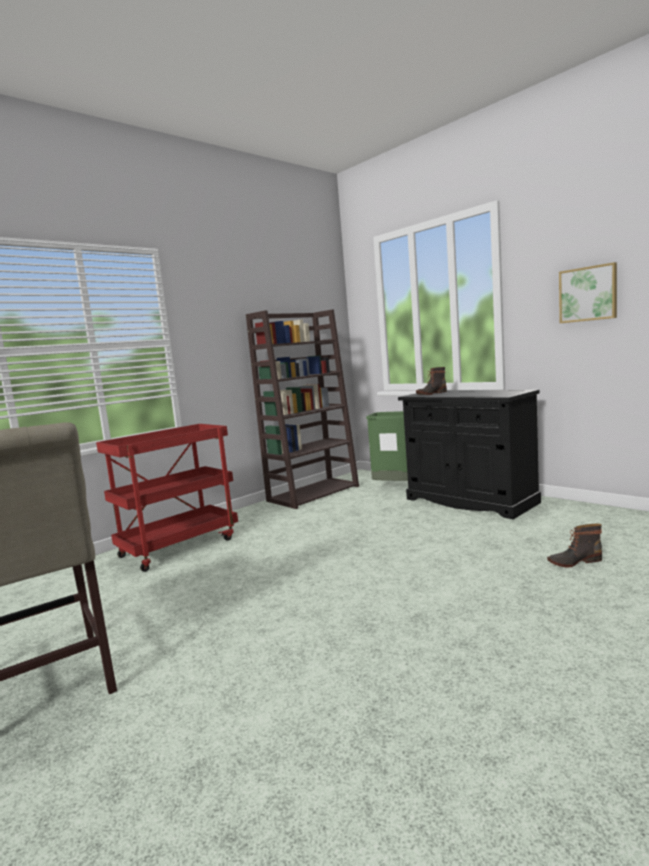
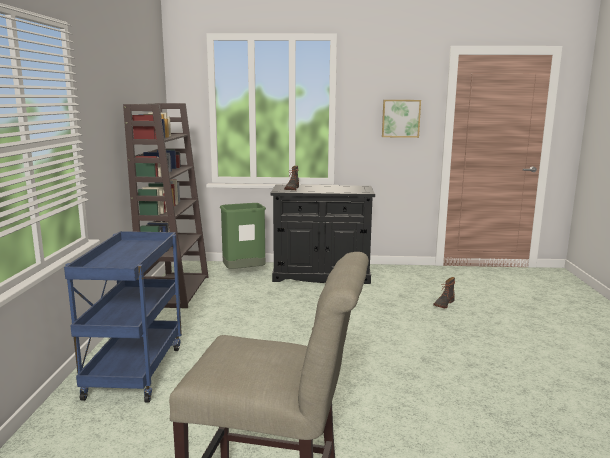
camera: 45 degrees left, 5 degrees up
(179, 546) = (135, 370): red cart -> blue cart

